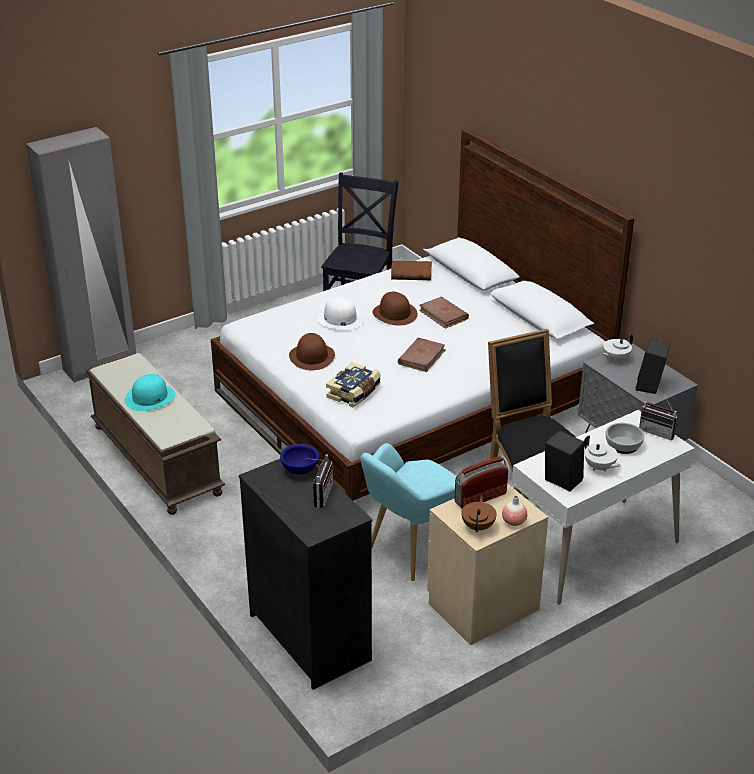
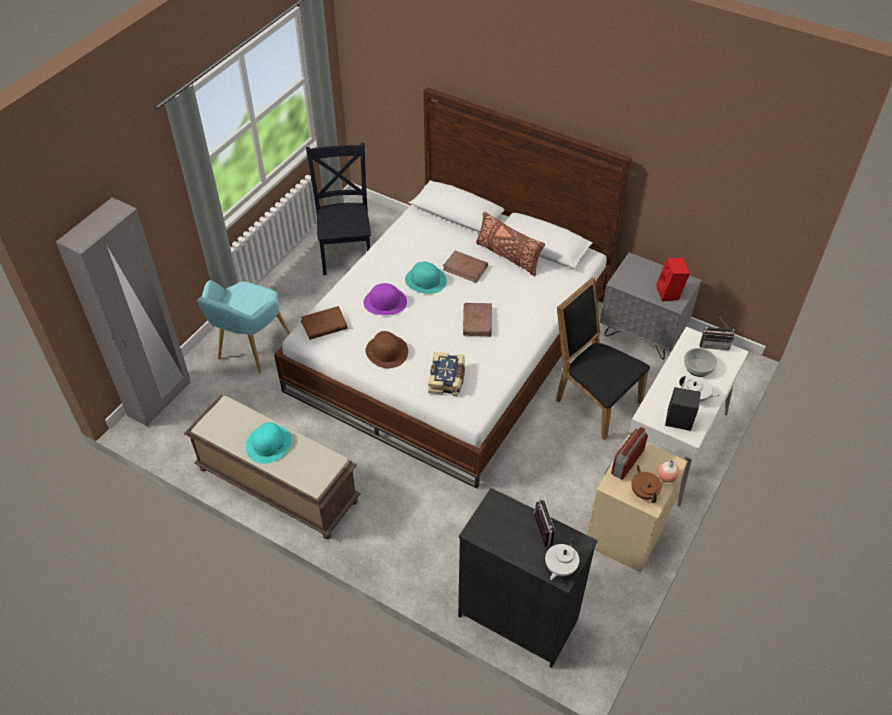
camera: 25 degrees left, 15 degrees up
(299, 469) = (505, 509): blue bowl -> none
(340, 319) = (385, 302): white hat -> purple hat
(395, 314) = (426, 280): brown hat -> turquoise hat
(411, 273) = (410, 230): brown book -> brown book (324, 325)
(411, 551) = (543, 499): turquoise armchair -> turquoise armchair (250, 350)
(496, 316) = (508, 256): none -> brown pillow
(615, 359) = (627, 273): white teapot -> white teapot (560, 568)
(650, 386) = (670, 293): black speaker -> red speaker

